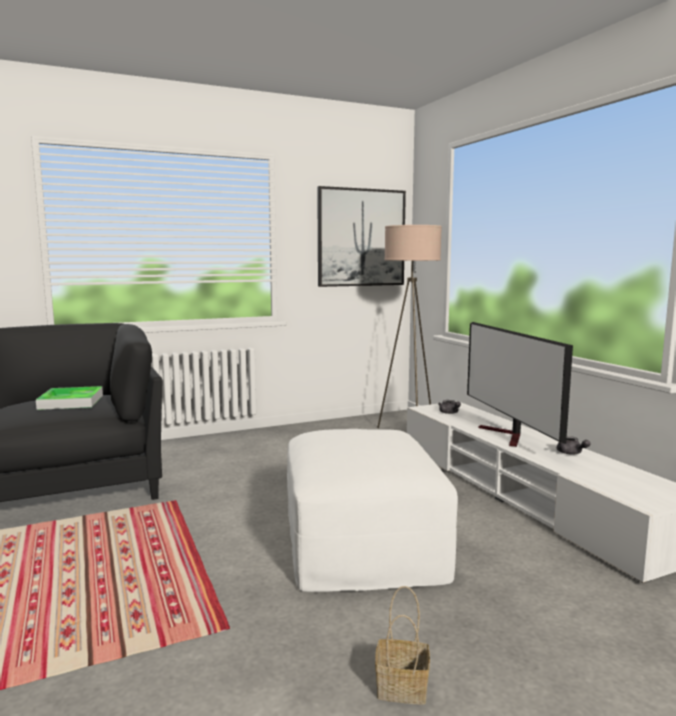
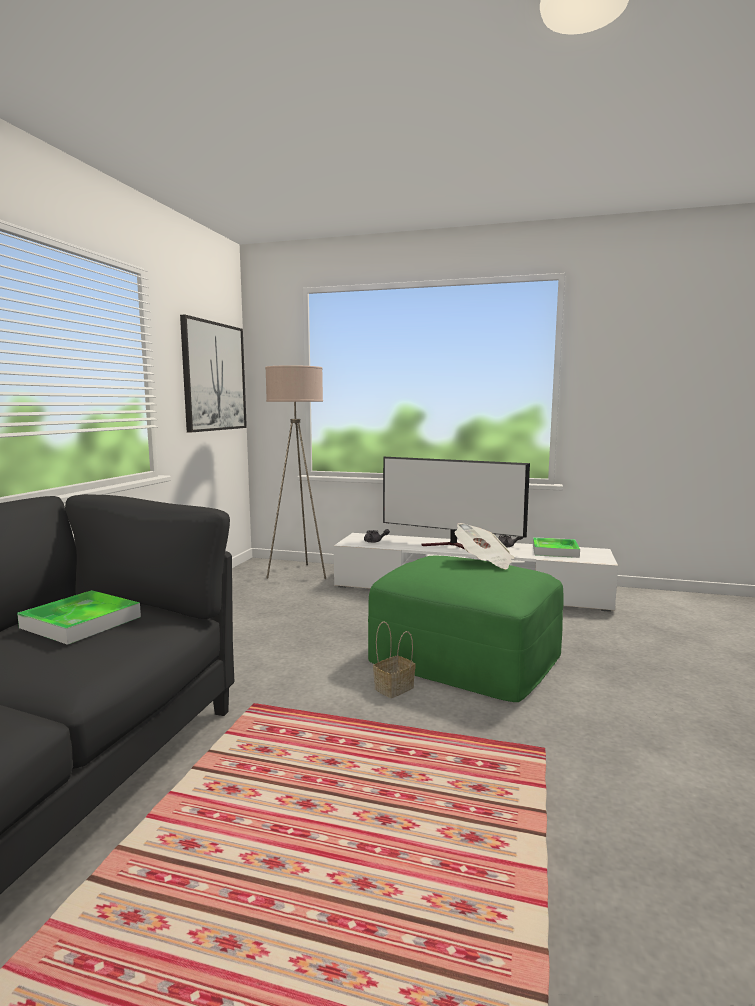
camera: 50 degrees left, 0 degrees up
(361, 540) = (464, 656): white ottoman -> green ottoman
(391, 445) = (484, 562): none -> newspaper
(403, 687) = (668, 711): basket -> basket (394, 687)
(616, 474) = (555, 551): none -> tray

